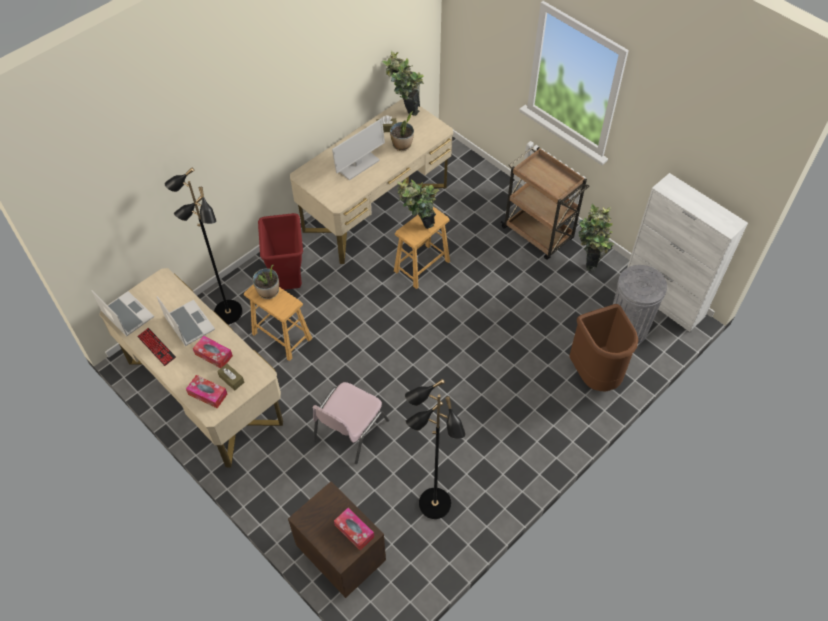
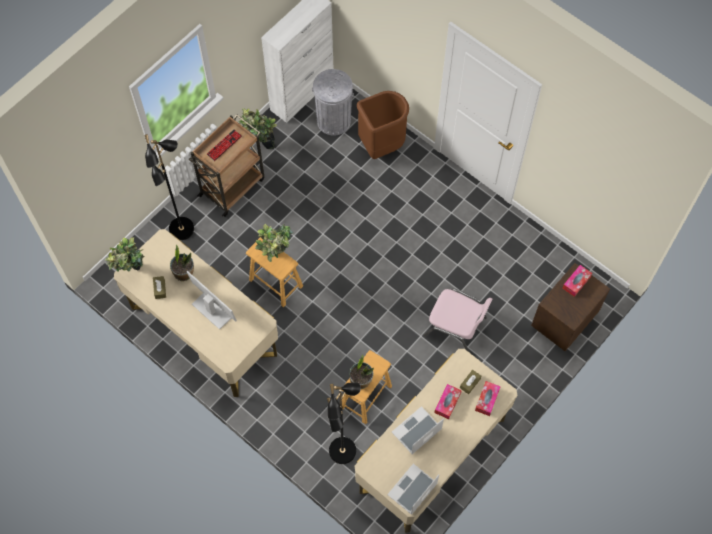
camera: 95 degrees left, 10 degrees up
(156, 347) = (445, 454): keyboard -> keyboard (224, 145)
(288, 281) = (301, 400): red trash can -> none
(434, 504) = (512, 258): black floor lamp -> black floor lamp (182, 229)

